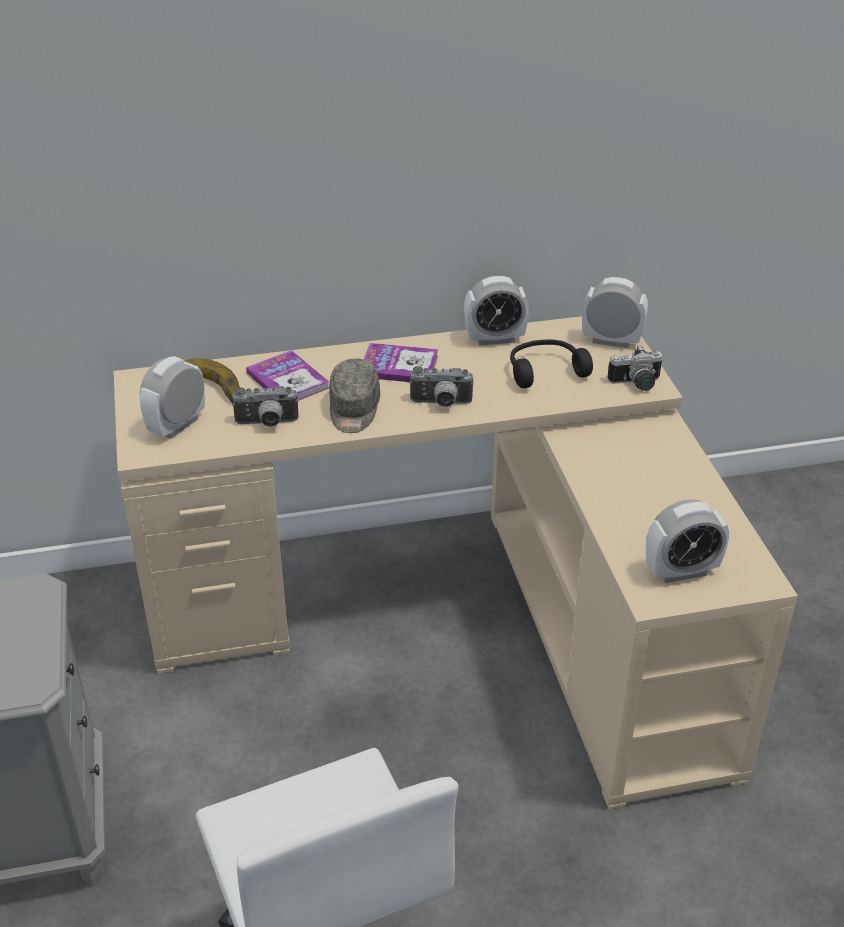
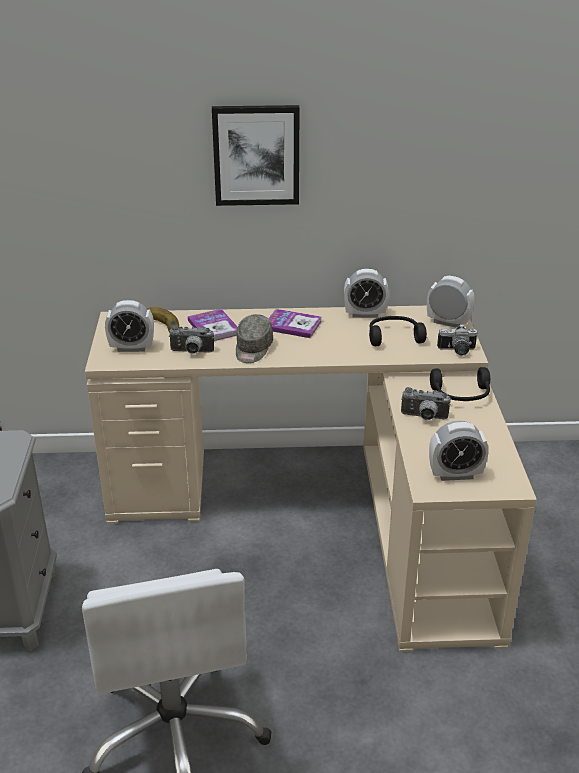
camera: 10 degrees right, 5 degrees down
(177, 425) = (132, 348): alarm clock -> alarm clock turned 135 degrees counterclockwise
(332, 127) = (256, 155): none -> picture
(441, 404) = (314, 351): camera -> camera (424, 417)
(655, 448) = (461, 395): none -> black headphones

